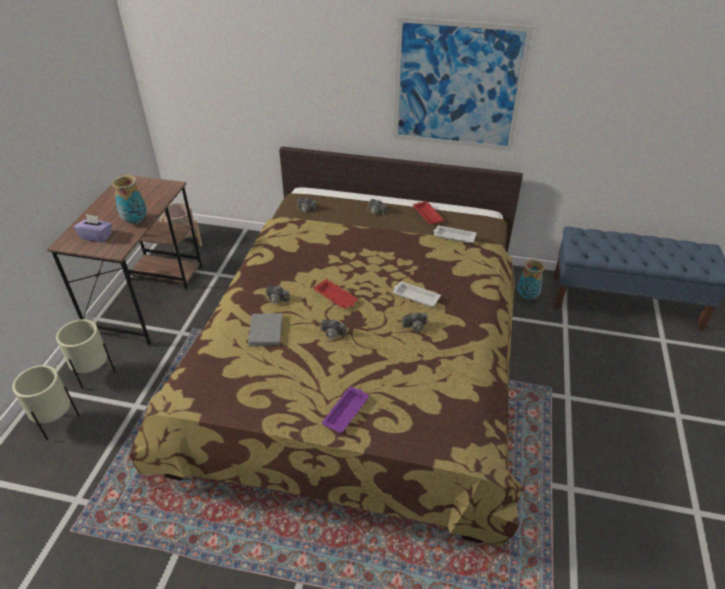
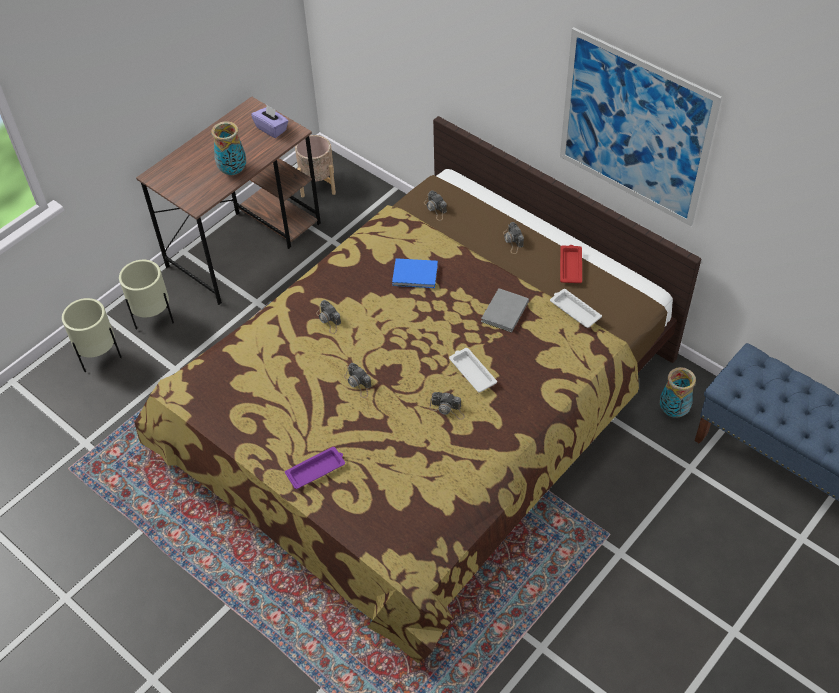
camera: 30 degrees right, 10 degrees up
(97, 236) = (187, 178): purple tissue box -> purple tissue box (271, 129)
(265, 332) = (294, 352): grey book -> grey book (503, 312)
(325, 251) = (416, 275): none -> blue book
(336, 297) = (389, 339): red tray -> none

